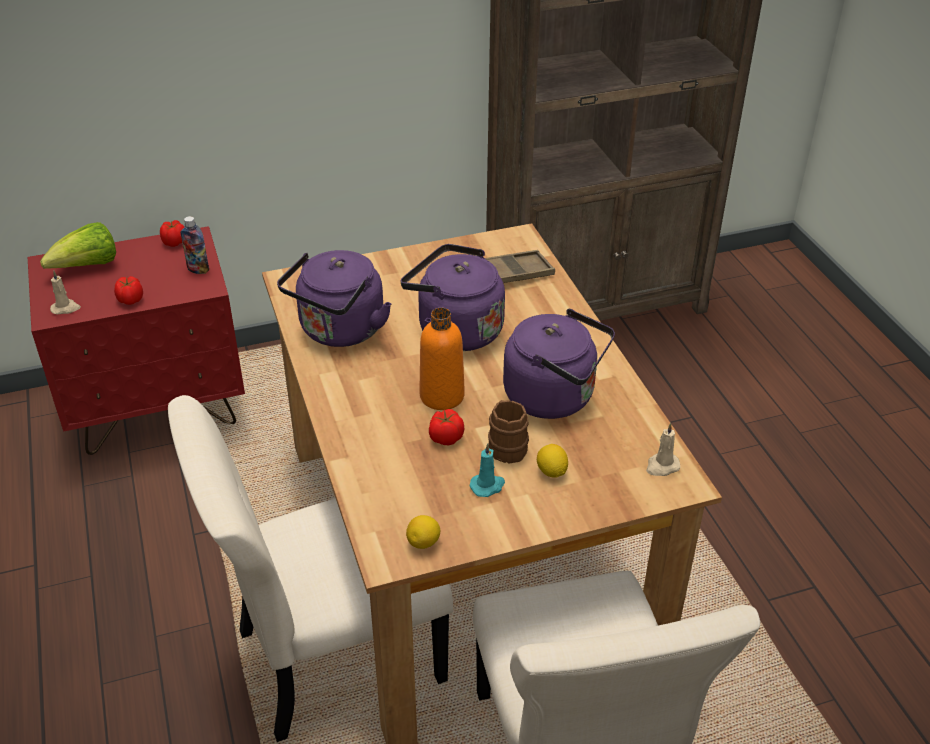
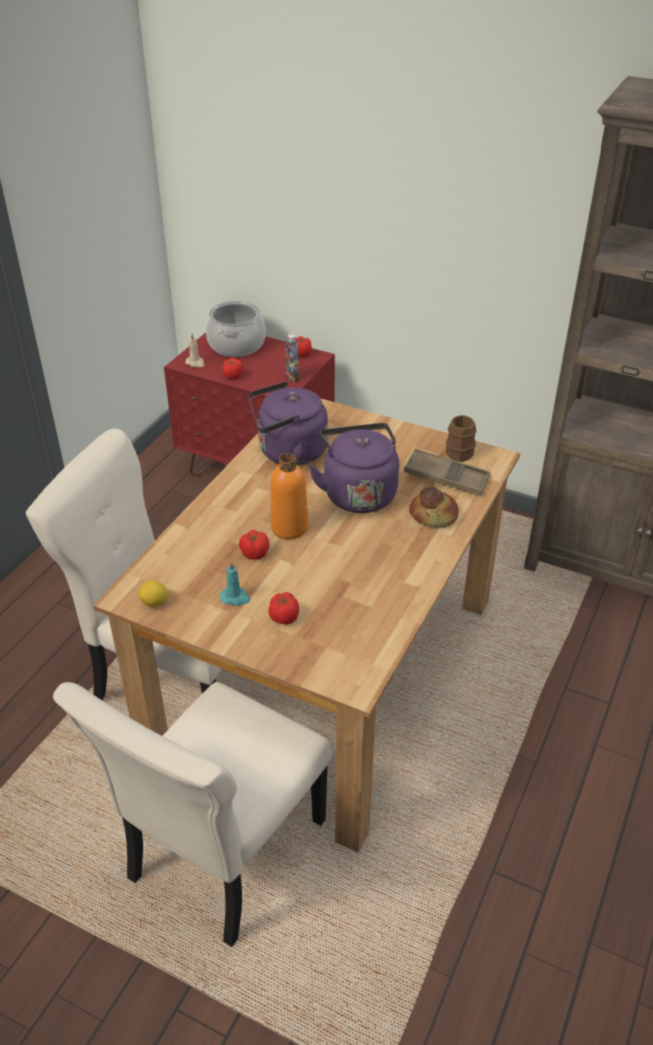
camera: 45 degrees right, 0 degrees up
(87, 267) = (237, 345): lettuce -> cooking pot
(506, 445) = (282, 582): brown mug -> brown mug (461, 451)
(541, 311) = (434, 515): none -> bread
(551, 472) = (284, 617): lemon -> tomato
(555, 397) = (357, 574): purple kettle -> none
(662, 466) = (359, 664): beige candle -> none

